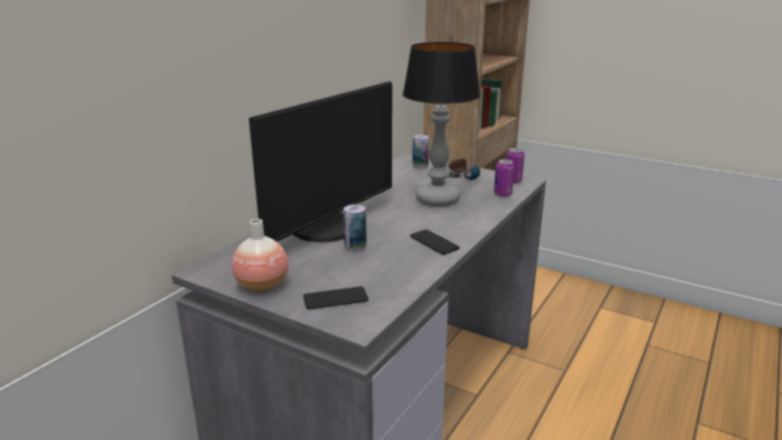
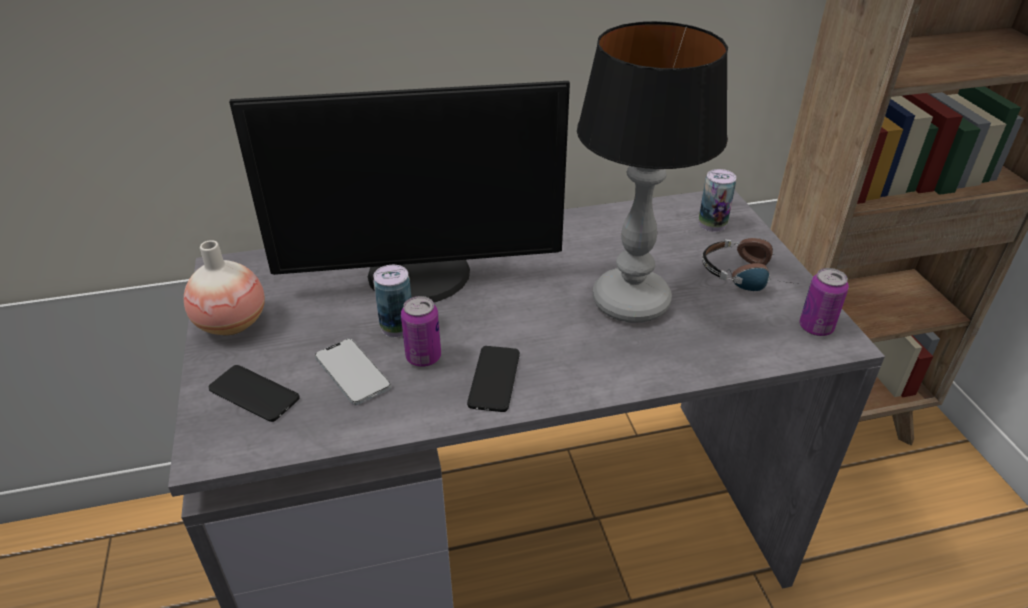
camera: 45 degrees right, 15 degrees up
(368, 269) = (352, 372): none -> phone
(503, 194) = (749, 345): can -> can (423, 357)

